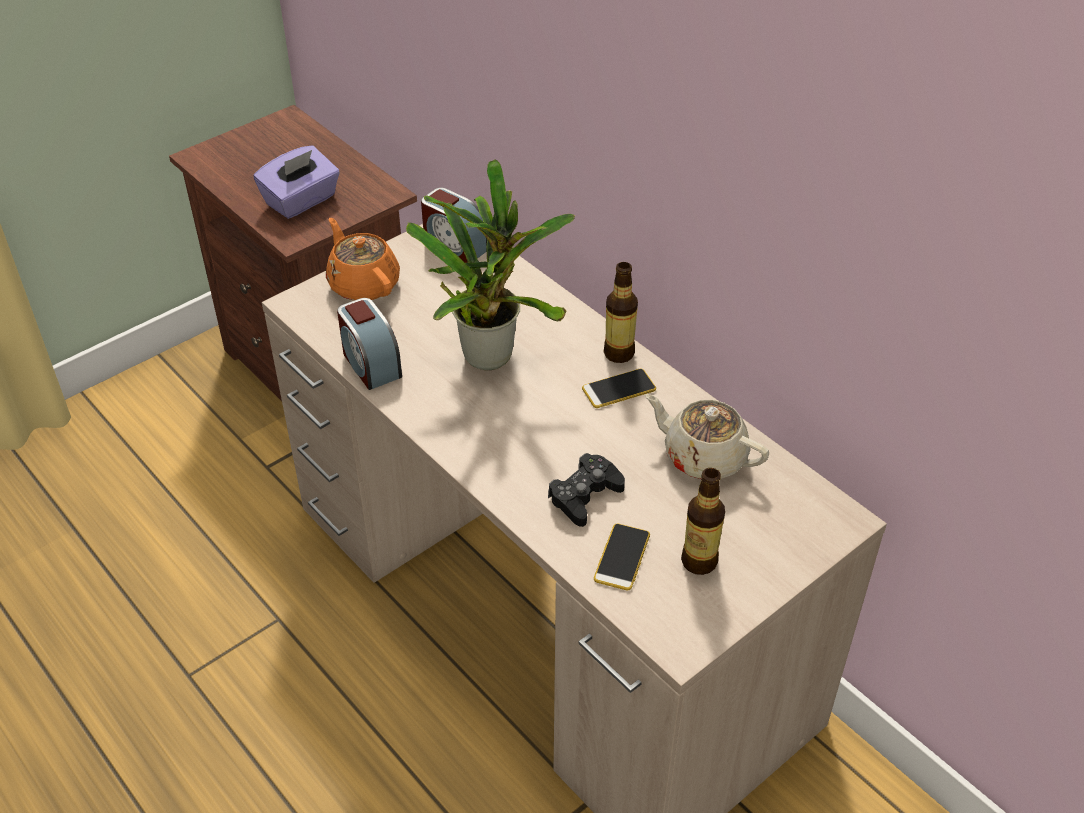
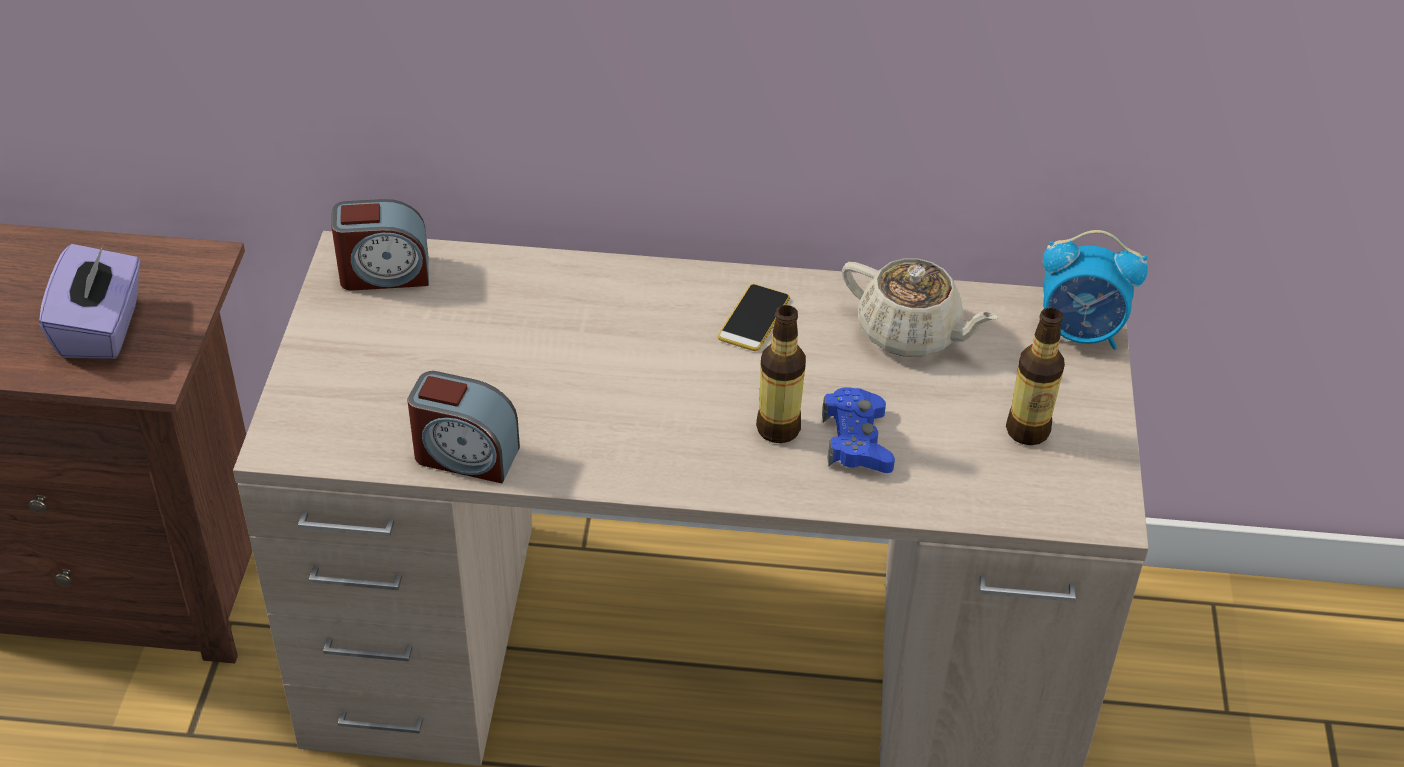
camera: 45 degrees left, 0 degrees up
(363, 284) = (334, 375): orange teapot -> none
(490, 352) = (578, 361): potted plant -> none
(585, 495) = (857, 441): black game controller -> blue game controller
(619, 353) = (708, 283): bottle -> bottle (778, 428)
(622, 557) = (962, 474): phone -> none
(703, 457) = (911, 333): beige teapot -> beige teapot turned 135 degrees counterclockwise
(818, 528) = (1080, 333): none -> alarm clock

